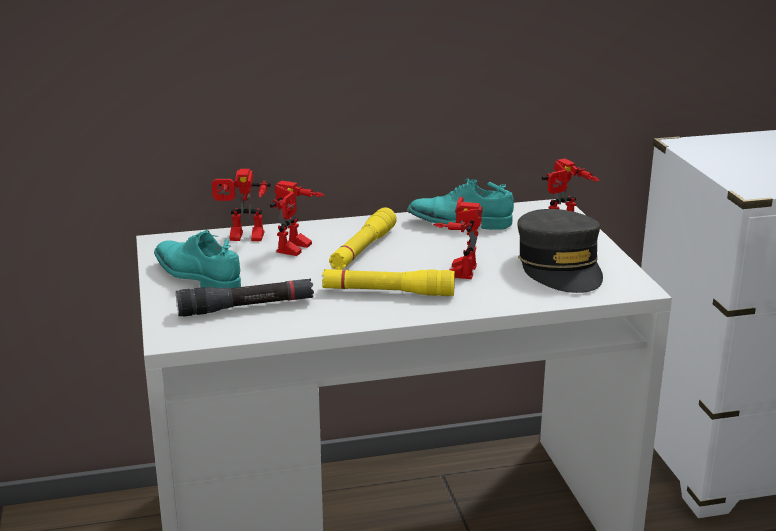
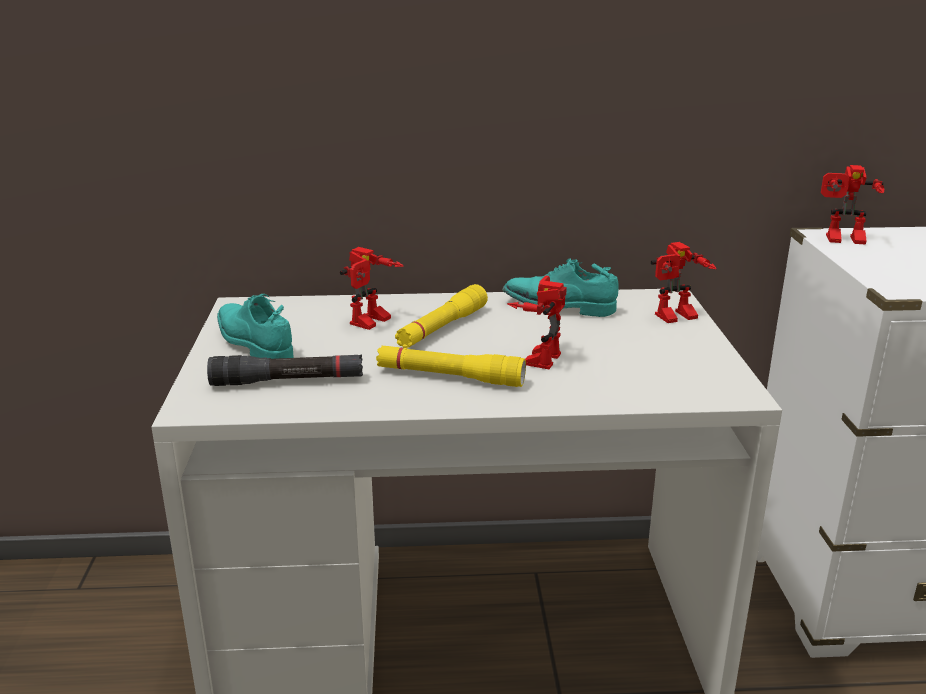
camera: 10 degrees right, 0 degrees up
(243, 238) = (323, 307): toy robot -> toy robot (843, 241)
(560, 267) = (656, 363): grey cap -> none

